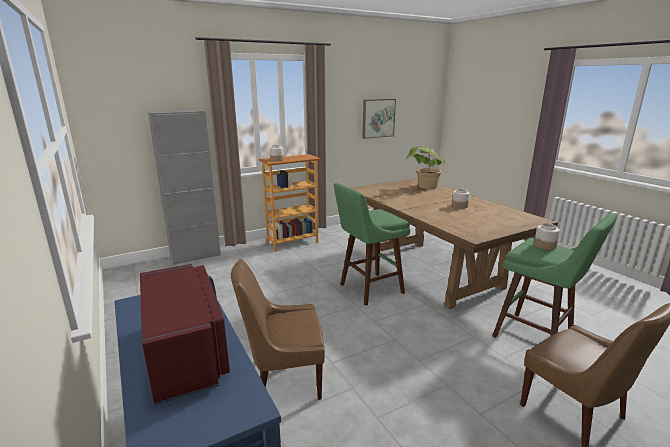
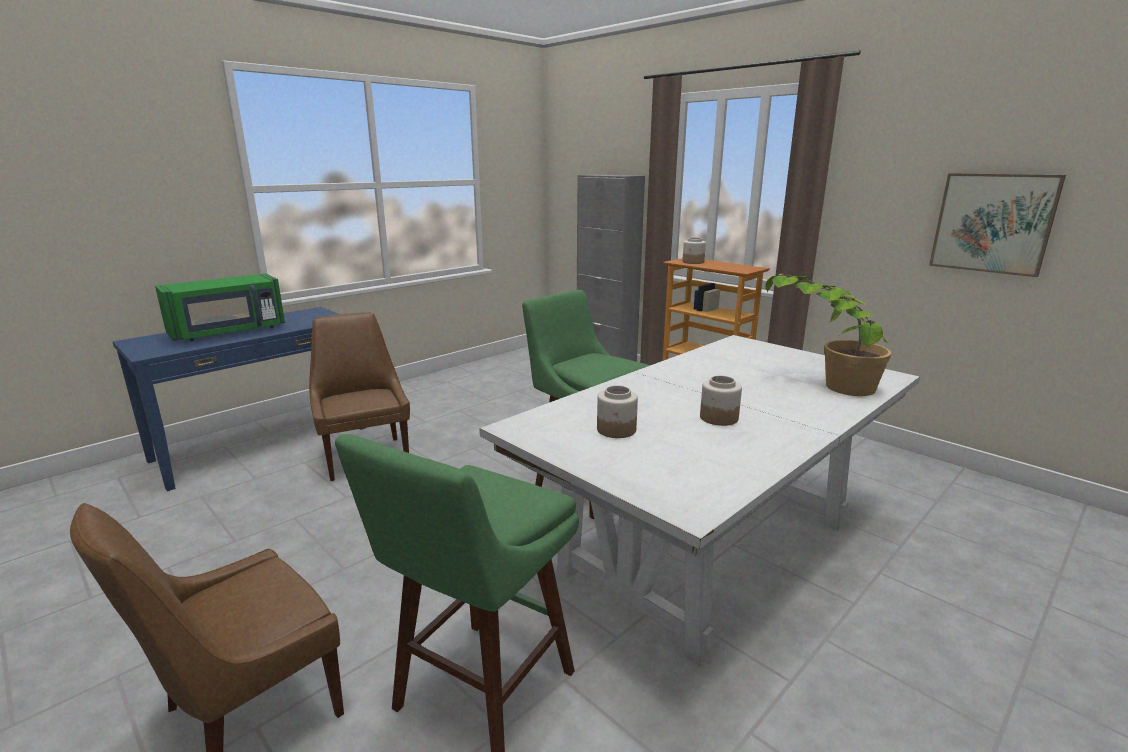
camera: 75 degrees right, 0 degrees up
(186, 353) = (229, 332): red microwave -> green microwave
(431, 271) = (709, 546): brown dining table -> white dining table
(545, 246) = (500, 500): jar -> jar (616, 430)

